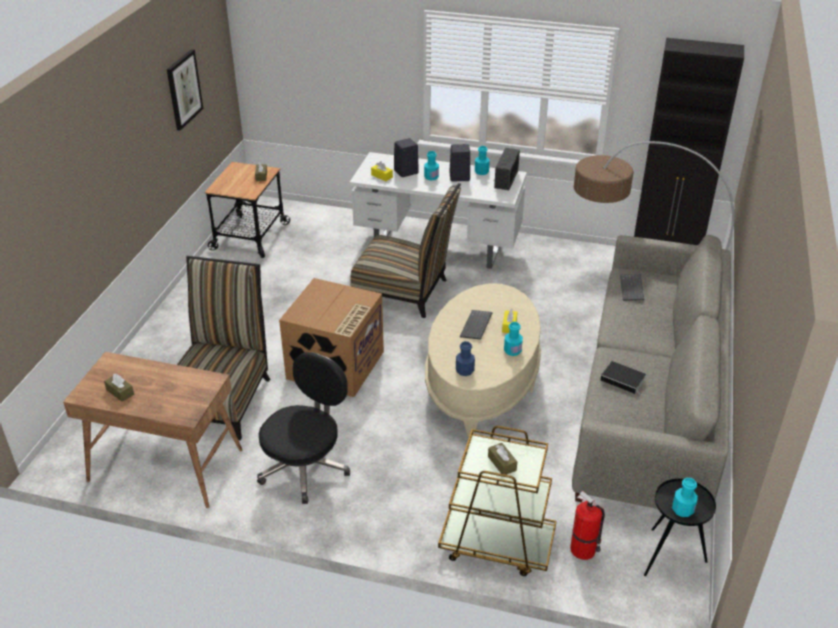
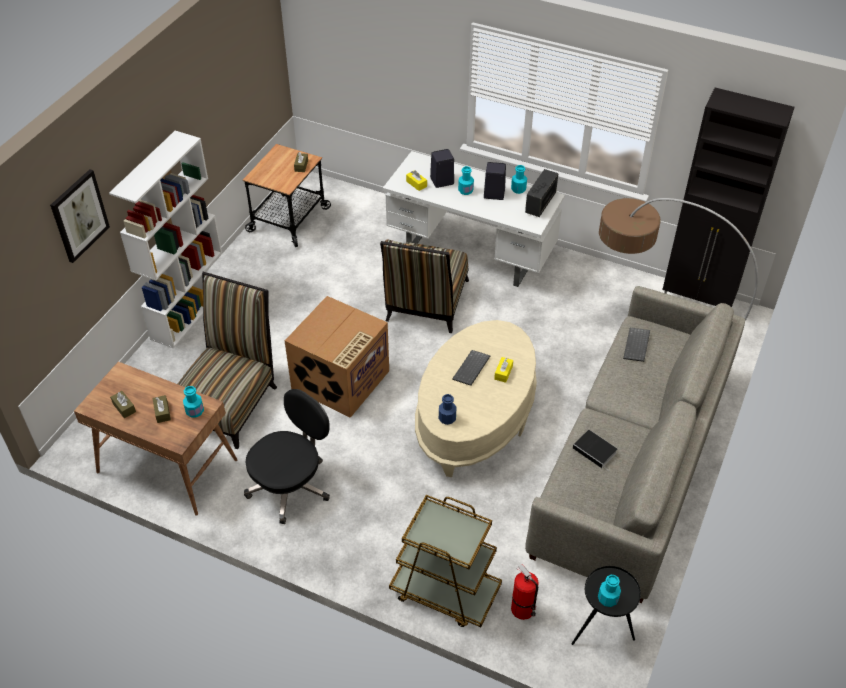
camera: 10 degrees right, 10 degrees up
(163, 322) = (190, 311): none -> white bookcase
(184, 89) = (224, 84): picture -> picture (79, 215)
(405, 292) = (426, 305): chair -> chair turned 75 degrees clockwise
(502, 463) = (445, 534): brown tissue box -> brown tissue box (162, 412)
(512, 351) = (498, 402): turquoise bottle -> turquoise bottle (195, 411)

